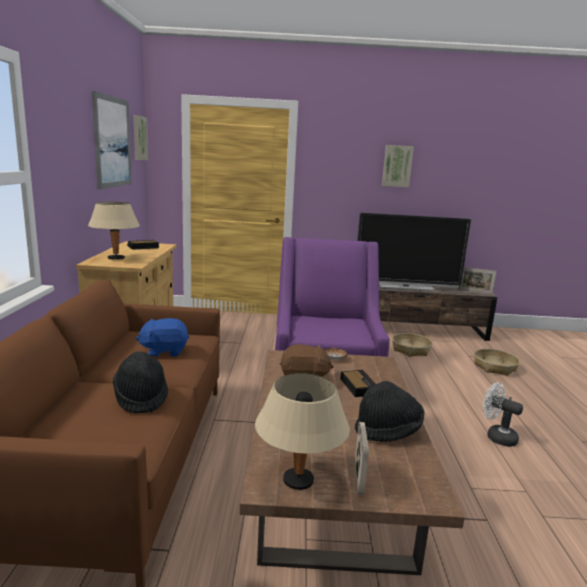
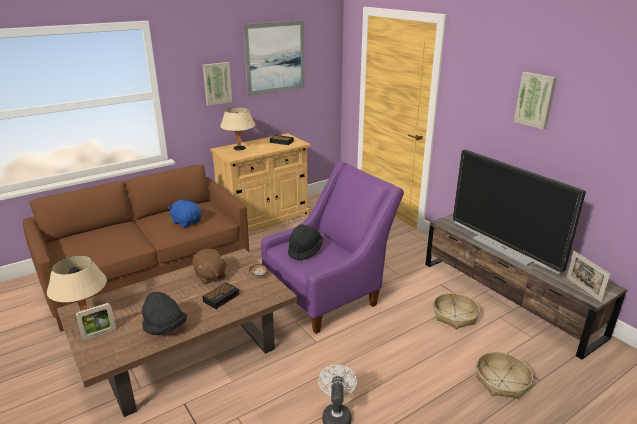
camera: 55 degrees right, 10 degrees up
(139, 138) = (325, 47): picture -> picture (217, 83)
(141, 398) = (123, 242): black hat -> black hat (305, 251)

